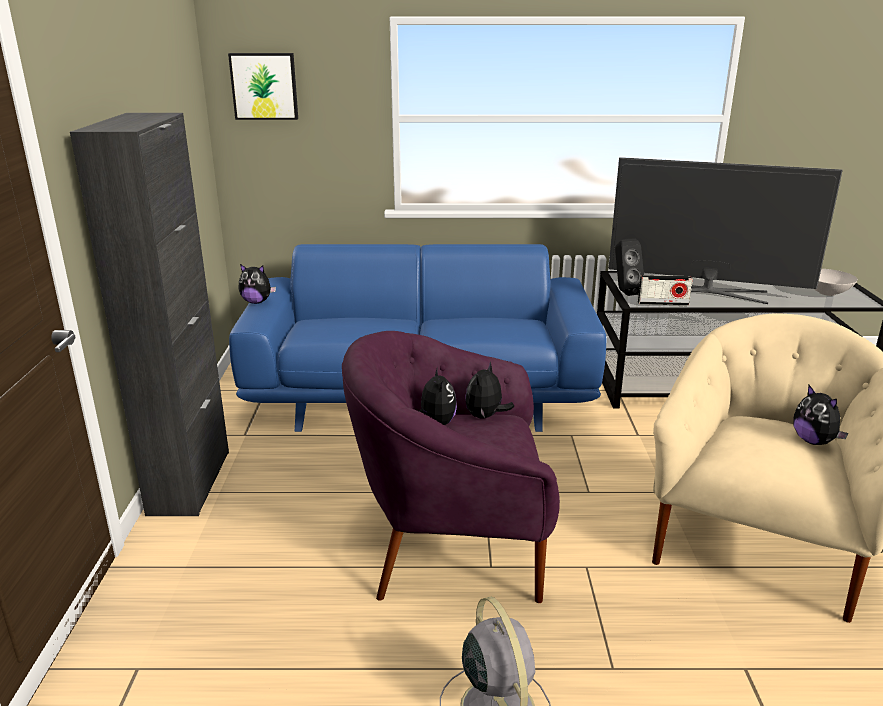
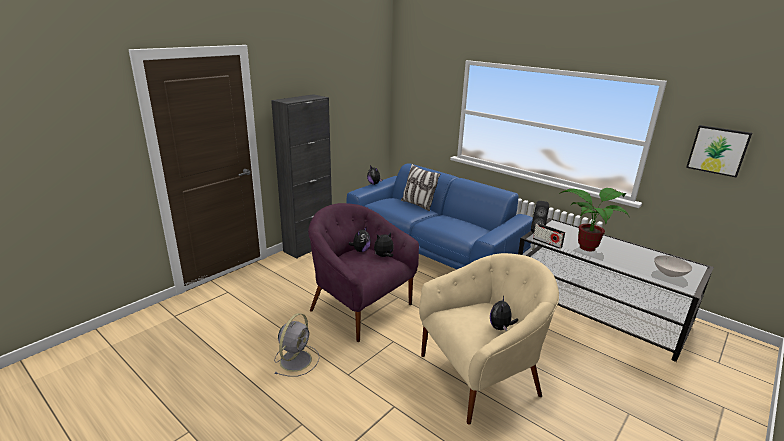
camera: 40 degrees right, 0 degrees up
(264, 86) = (412, 87): picture -> picture (718, 150)
(370, 316) = (418, 205): none -> pillow
(707, 291) = (588, 246): television -> potted plant

